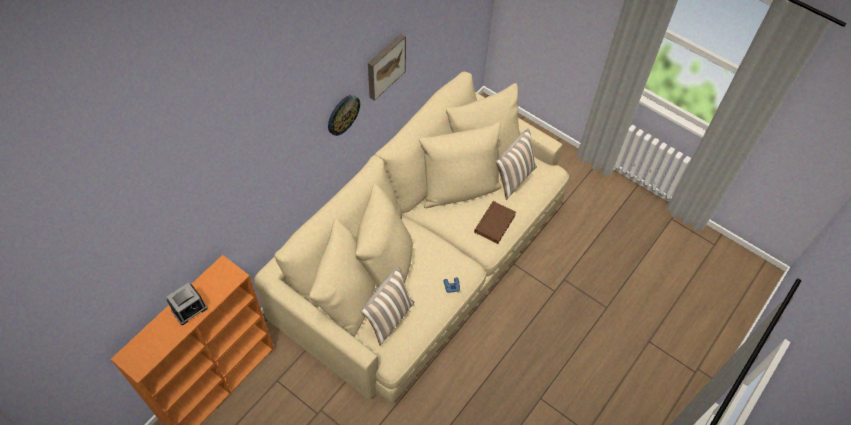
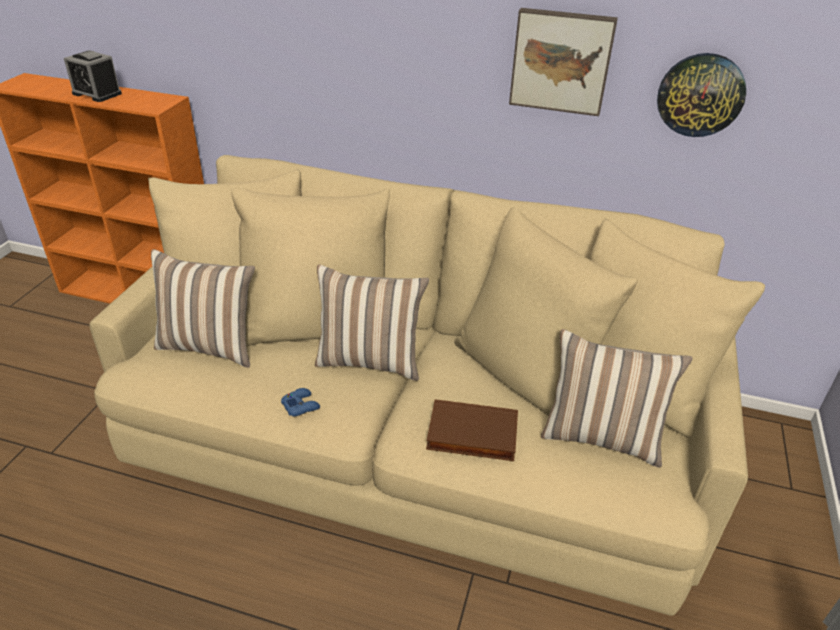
camera: 70 degrees right, 20 degrees down
(343, 114) = (446, 74): wall clock -> wall clock (700, 95)
(430, 247) = (370, 360): none -> pillow

